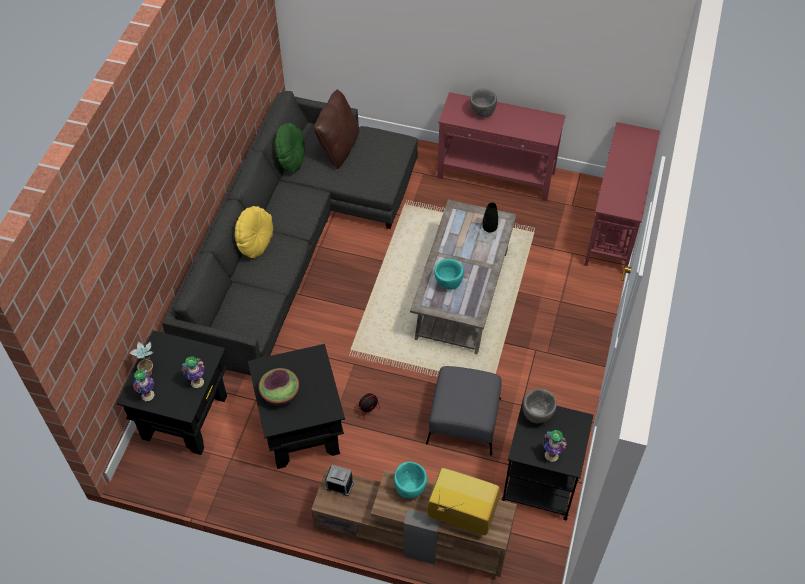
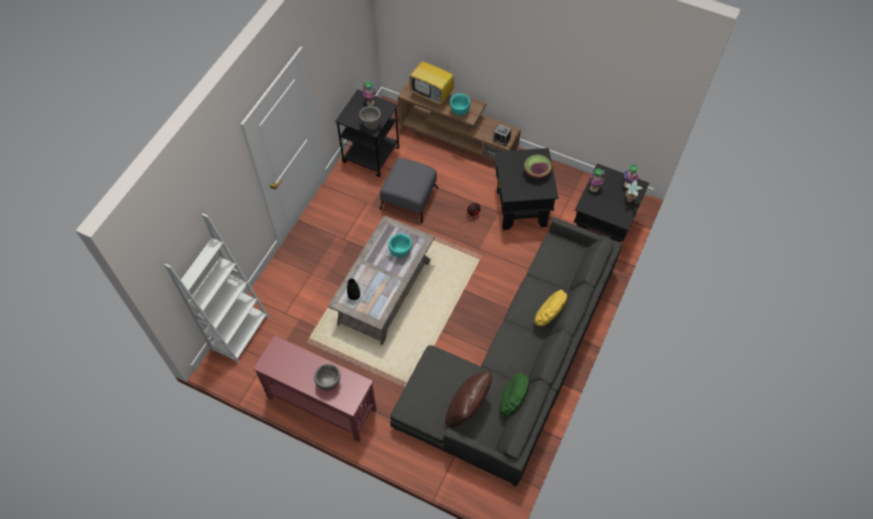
camera: 170 degrees left, 5 degrees up
(614, 226) = (240, 333): red console table -> white bookcase

